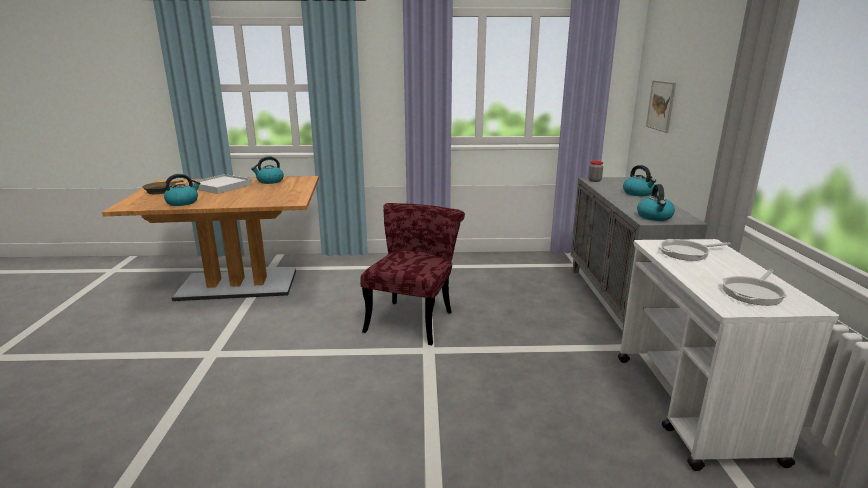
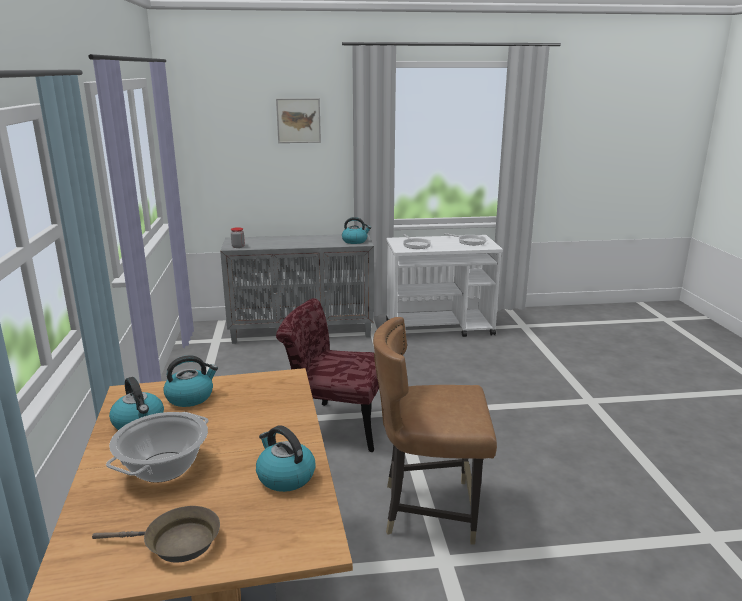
camera: 95 degrees left, 0 degrees up
(221, 186) = (163, 467): white tray -> cooking pot
(271, 353) = (429, 509): none -> brown chair
(638, 193) = (287, 239): kettle -> kettle (190, 397)
(661, 105) = (230, 167): picture -> picture (298, 120)

